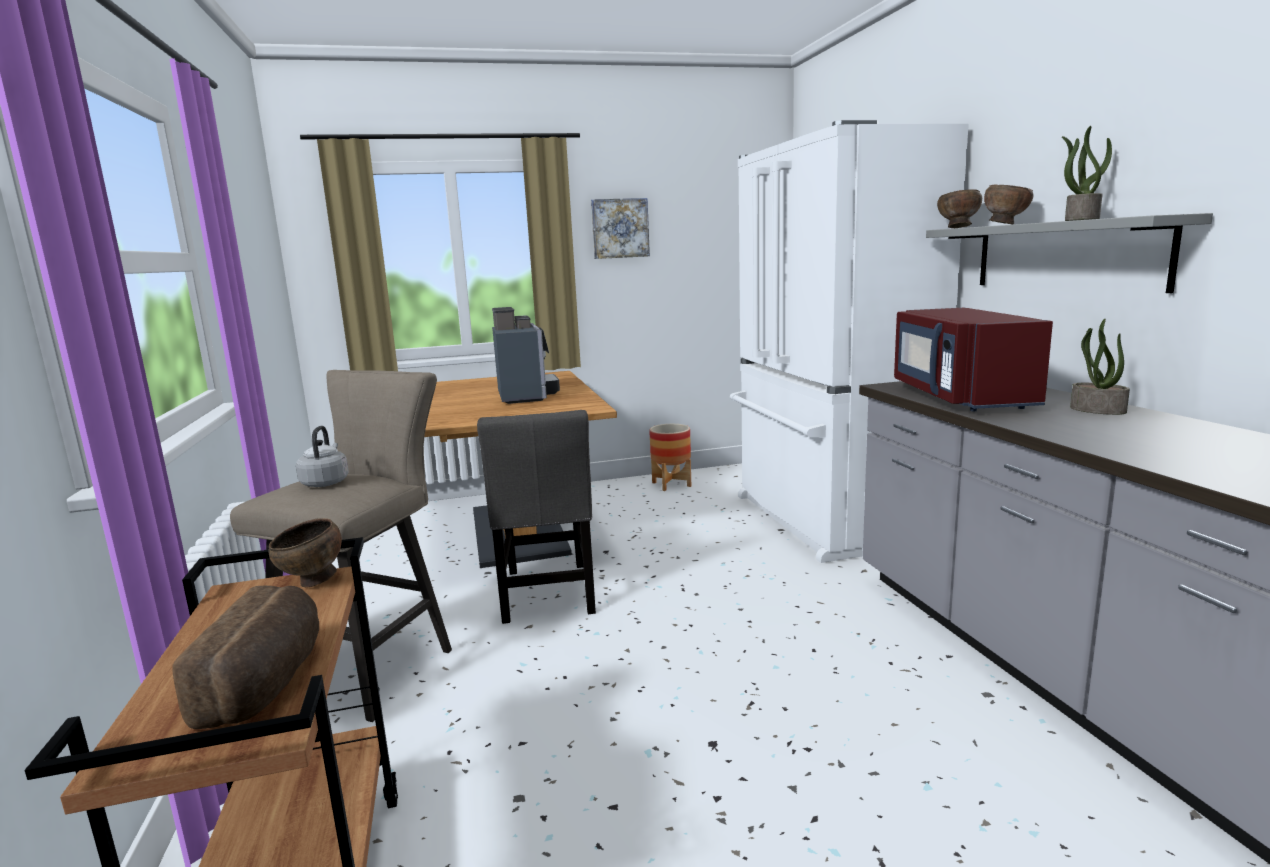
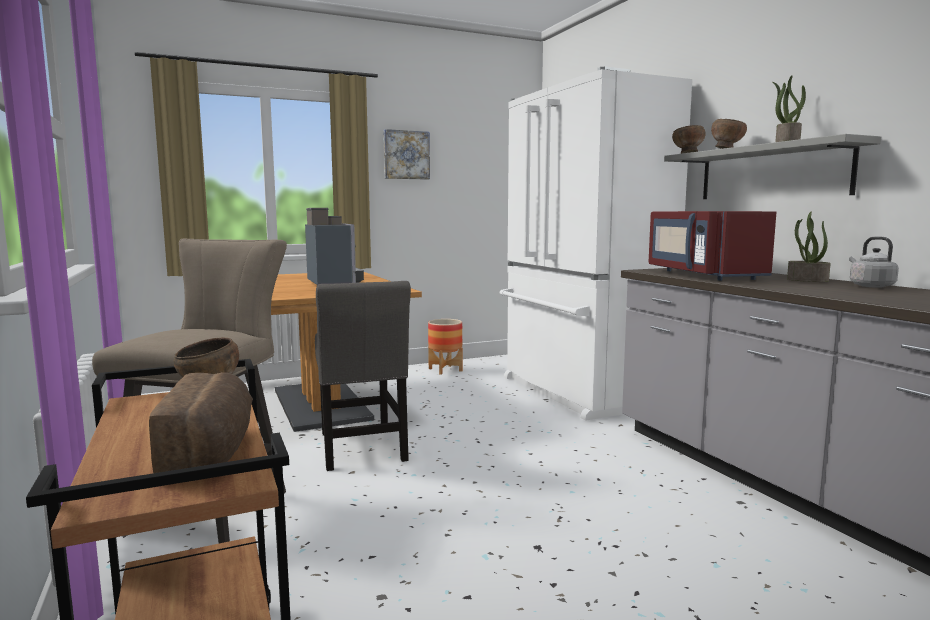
camera: 10 degrees left, 5 degrees down
(326, 482) = (185, 331): grey kettle -> grey kettle (869, 286)

